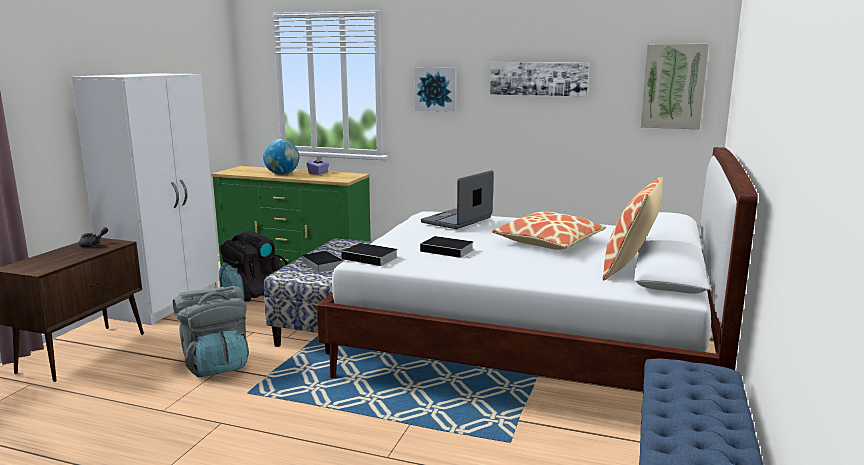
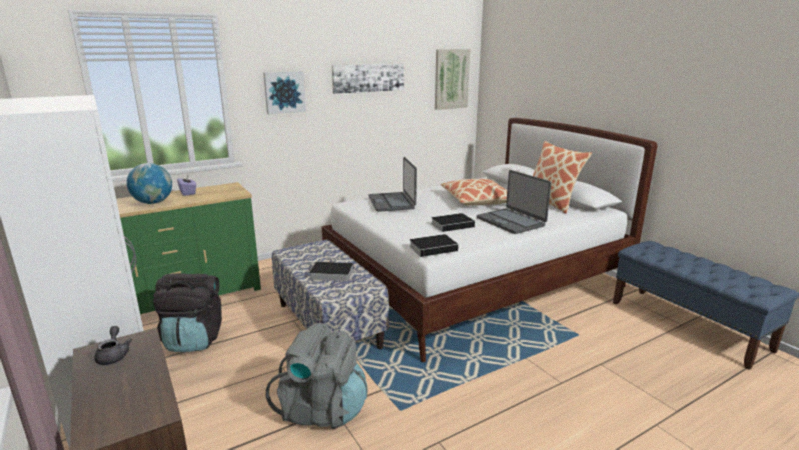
camera: 50 degrees left, 5 degrees up
(510, 266) = (511, 222): none -> laptop

